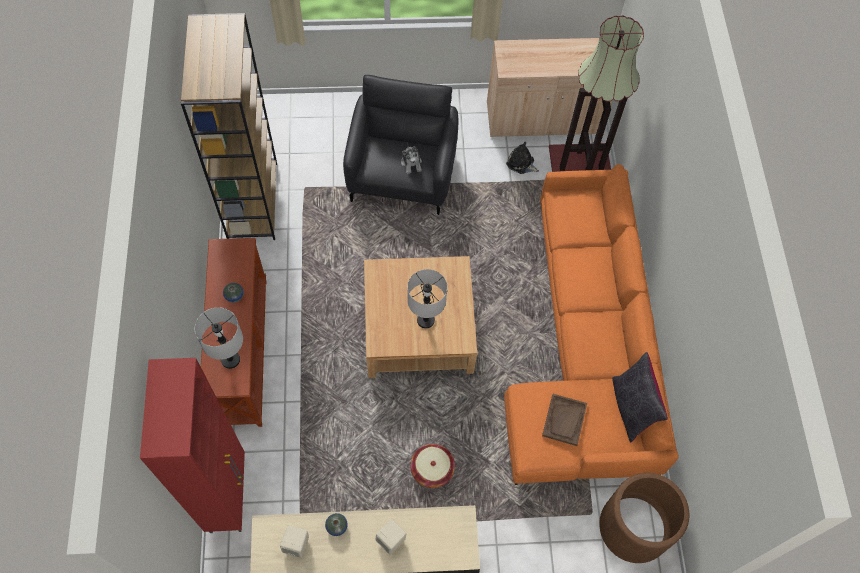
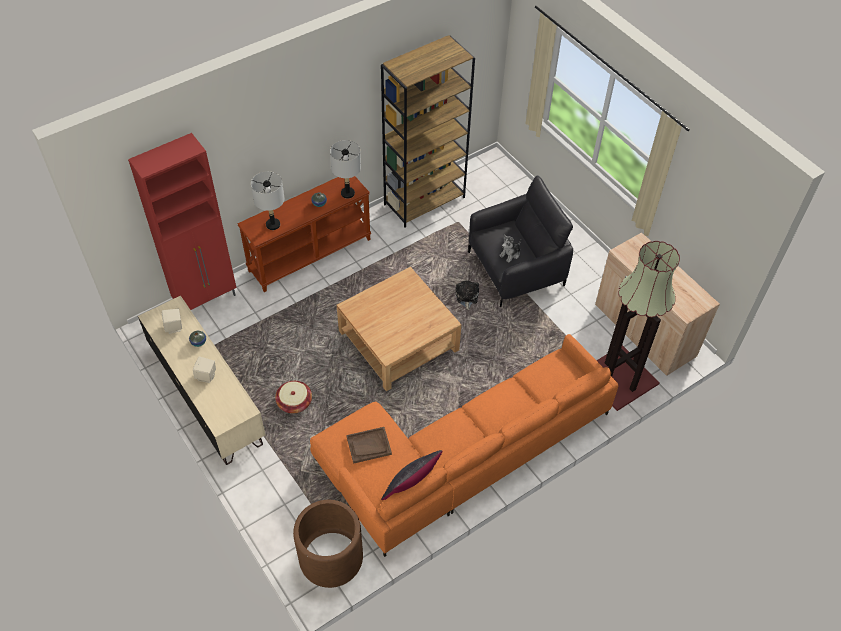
camera: 60 degrees right, 10 degrees down
(426, 320) = (389, 324): grey table lamp -> grey table lamp (348, 193)
(521, 163) = (589, 336): plush toy -> plush toy (466, 297)

